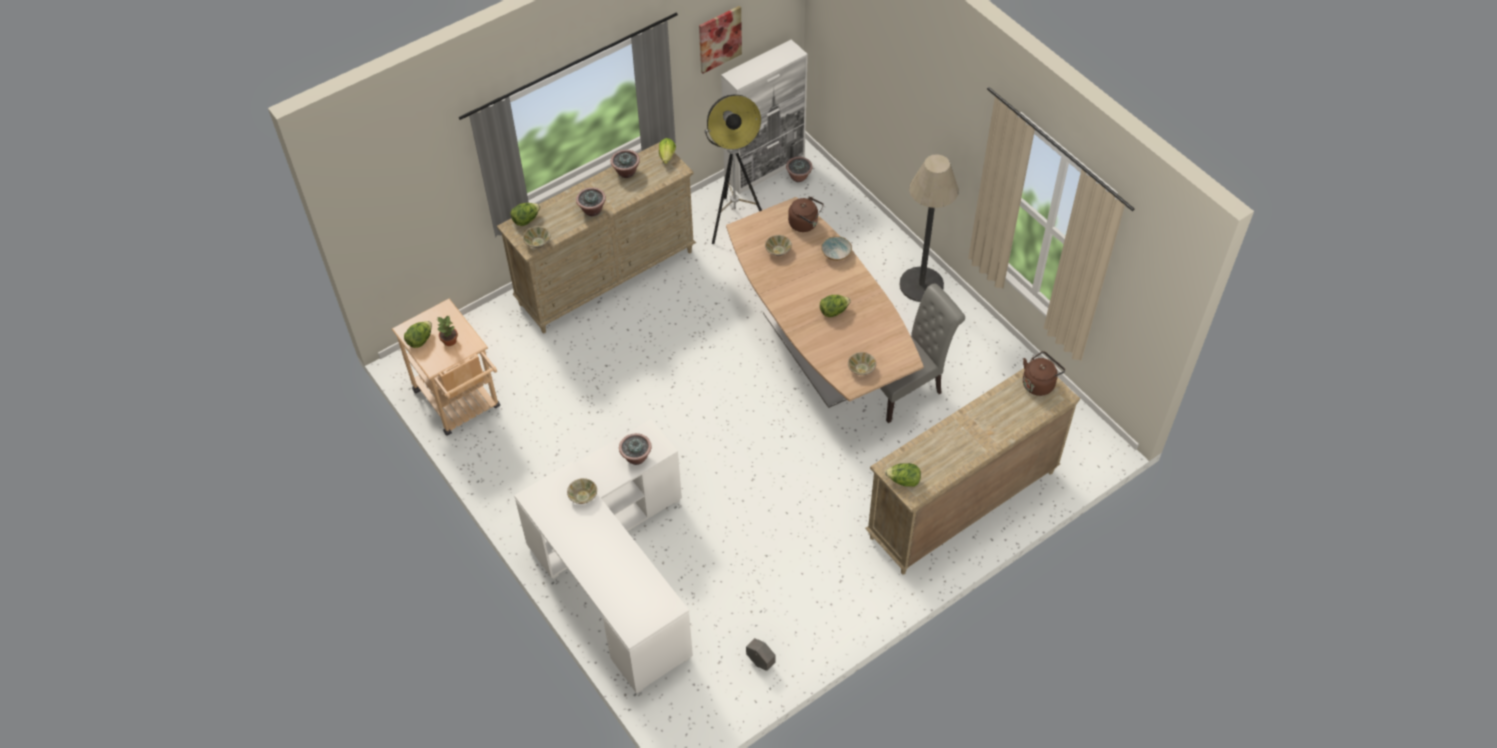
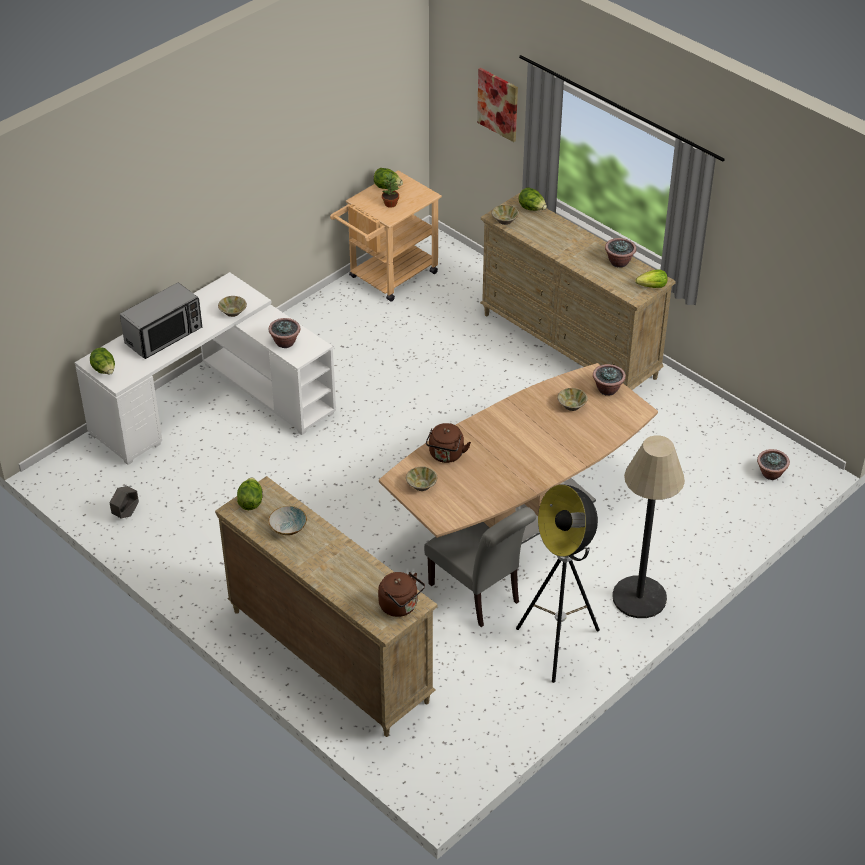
camera: 80 degrees right, 10 degrees down
(592, 210) = (558, 247): potted plant -> potted plant (607, 389)
(606, 561) = (164, 335): none -> microwave
(719, 39) = (775, 247): picture -> picture (498, 104)
(735, 222) = (680, 430): floor lamp -> floor lamp (559, 646)
(765, 168) = (773, 444): white cabinet -> none
(805, 224) = (618, 422): brown kettle -> brown kettle (446, 455)
(833, 311) = (496, 456): lettuce -> lettuce (104, 370)
(836, 254) = (581, 451): bowl -> bowl (288, 528)

